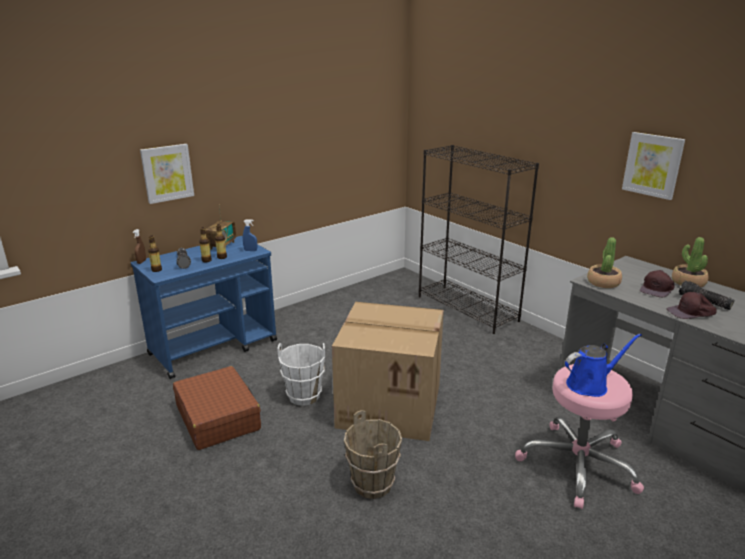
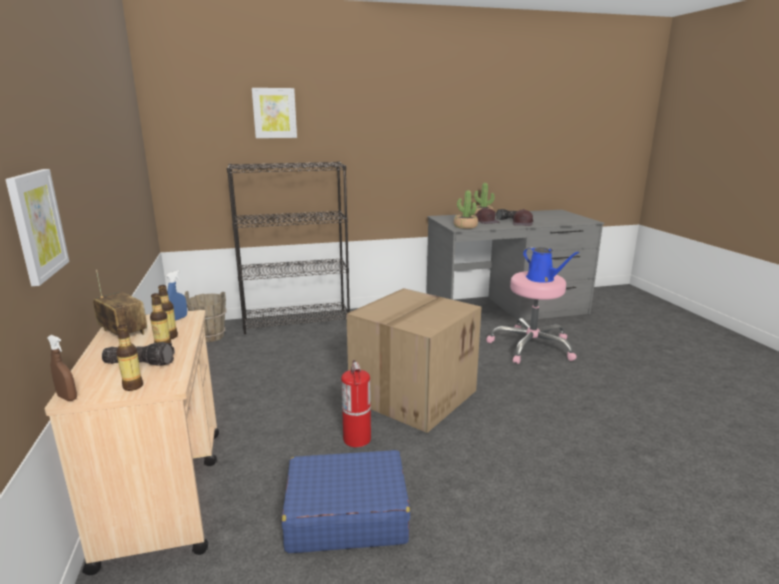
camera: 65 degrees left, 5 degrees down
(214, 347) = (165, 491): blue cart -> beige cart
(218, 417) = (346, 515): brown suitcase -> blue suitcase
(304, 396) = (357, 439): white bucket -> fire extinguisher
(373, 484) = (520, 431): brown bucket -> brown bucket (210, 336)
(590, 385) = (542, 279): blue watering can -> blue watering can turned 135 degrees clockwise
(653, 165) = (433, 143): picture -> picture (274, 113)

